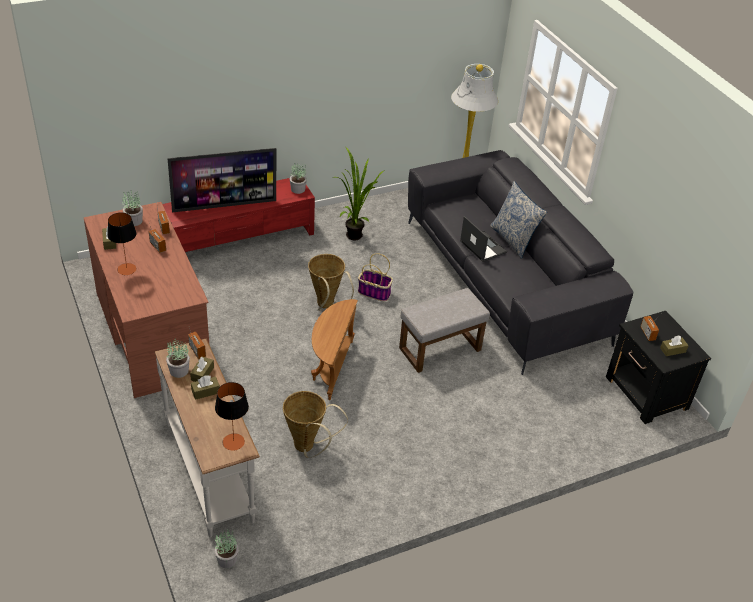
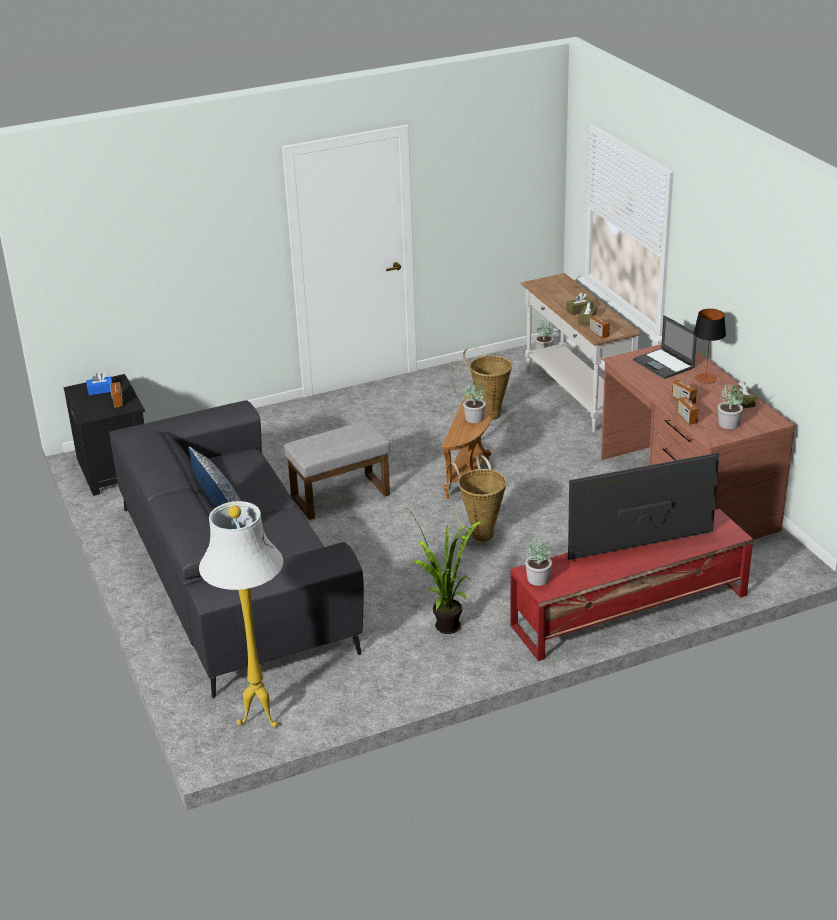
camera: 175 degrees left, 10 degrees down
(178, 371) = (610, 321): potted plant -> potted plant (474, 418)
(233, 442) = (544, 286): table lamp -> none
(375, 292) = (417, 551): basket -> none
(482, 246) = (271, 510): laptop -> laptop (664, 364)
(672, 350) = (100, 390): brown tissue box -> blue tissue box

